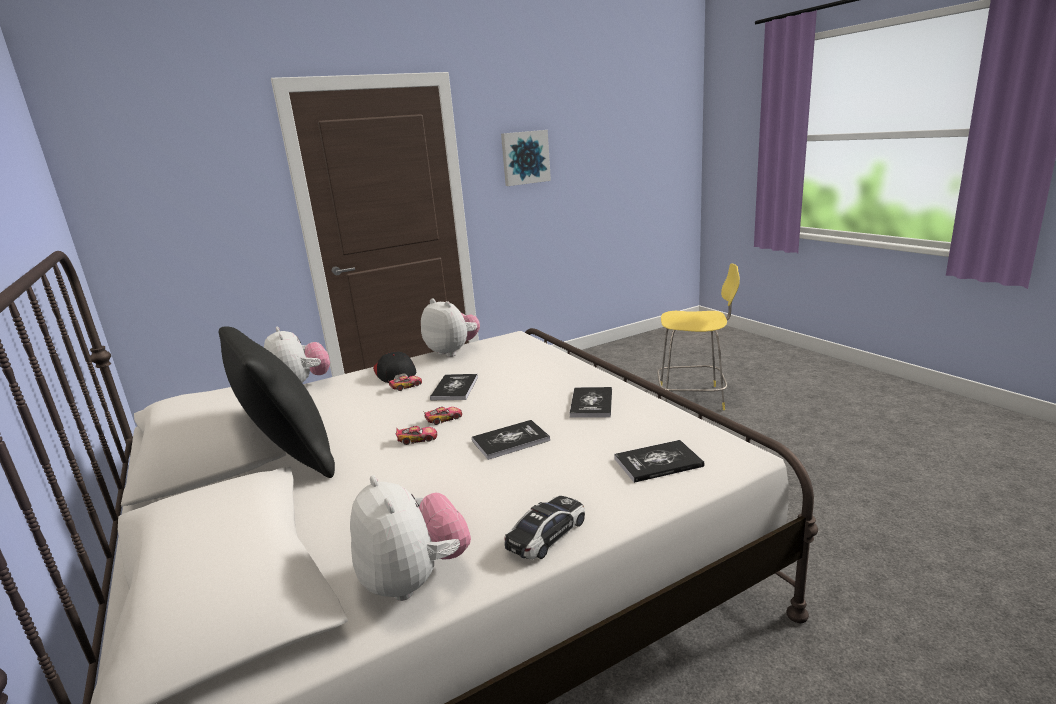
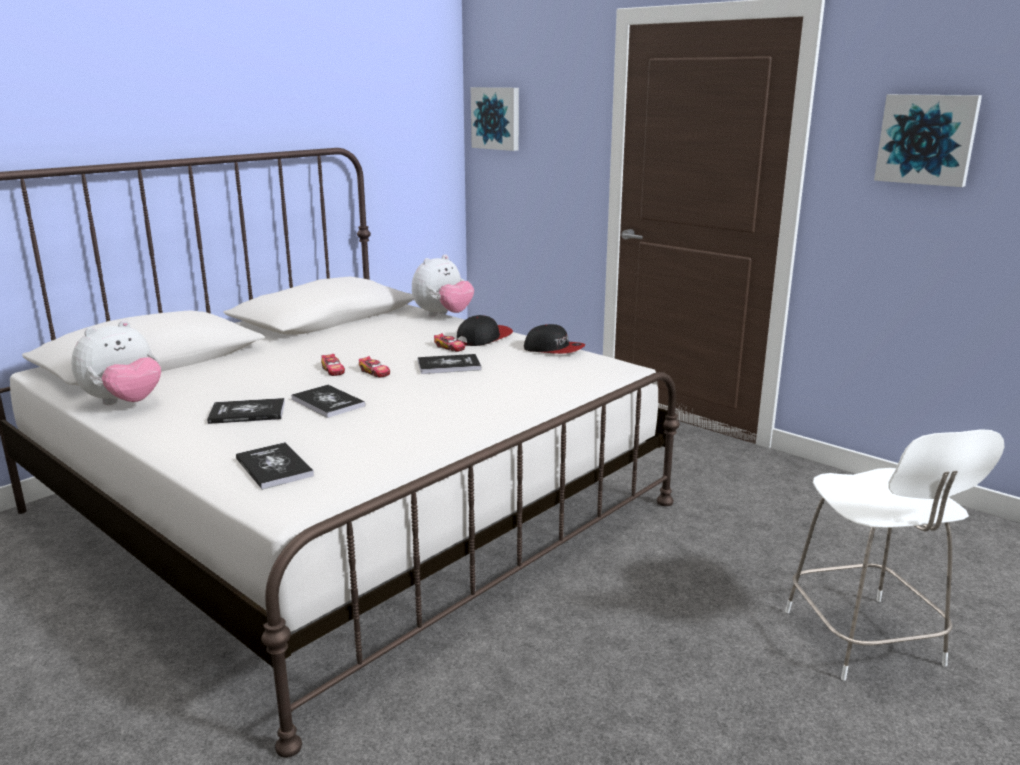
camera: 70 degrees right, 0 degrees up
(127, 197) = (496, 118): none -> picture
(290, 458) = (302, 340): black pillow -> none
(453, 351) = (554, 349): plush toy -> cap
(546, 535) = (161, 434): toy car -> none
(591, 403) = (418, 426): book -> book (247, 413)
(694, 398) = (865, 641): yellow stool -> white stool

